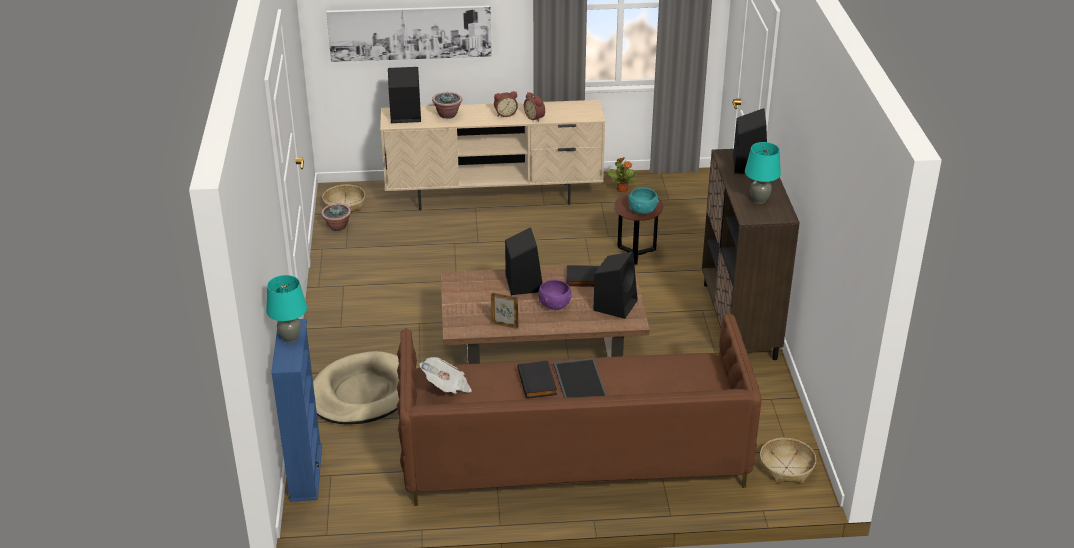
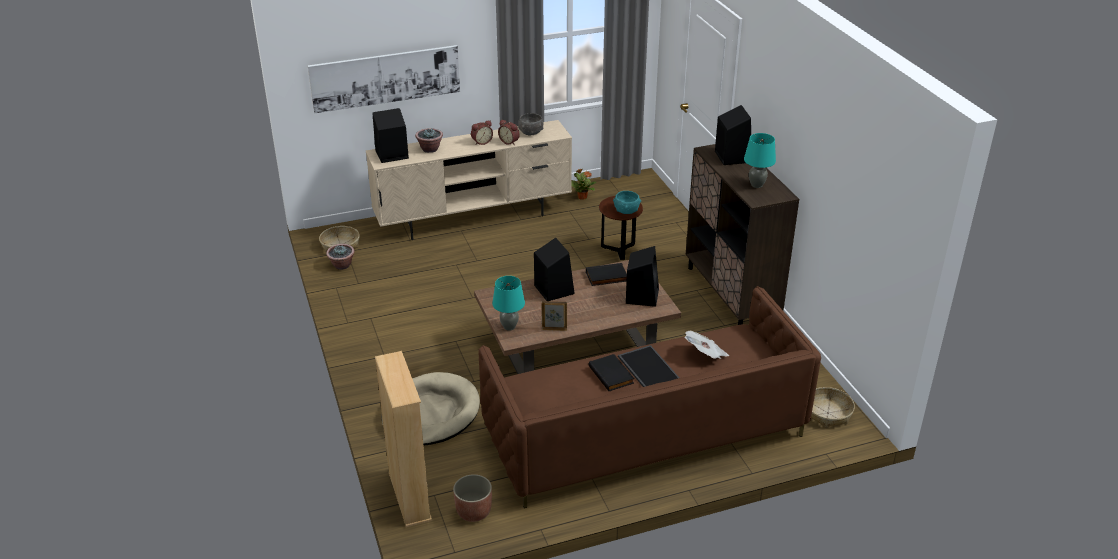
camera: 15 degrees left, 0 degrees up
(290, 338) = (395, 372): turquoise table lamp -> turquoise table lamp (509, 327)
(305, 472) = (409, 496): blue bookcase -> beige bookcase
(362, 499) = (473, 511): none -> planter
(447, 387) = (533, 393): newspaper -> newspaper (705, 355)
(554, 305) = (589, 304): purple bowl -> none
(563, 110) = (531, 132): none -> grey bowl

